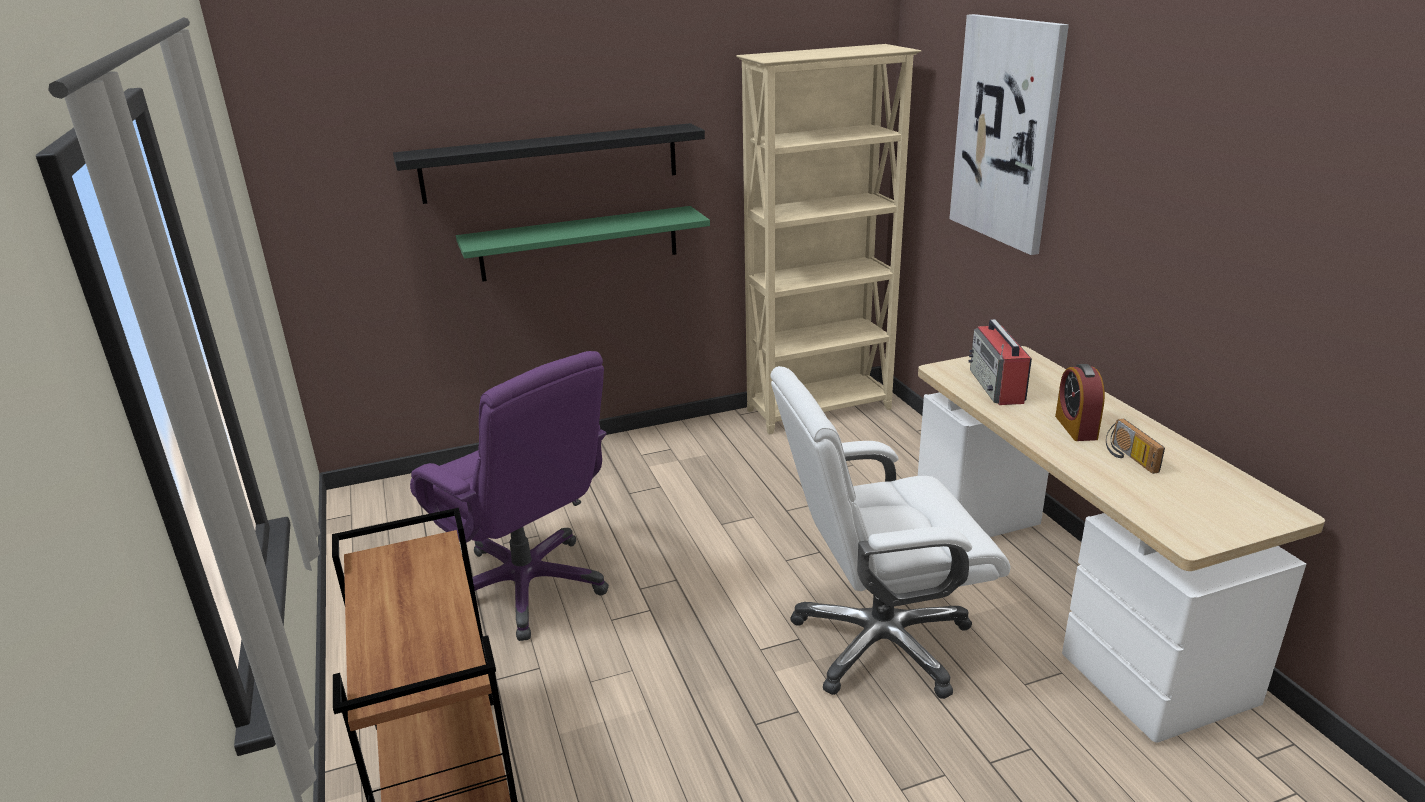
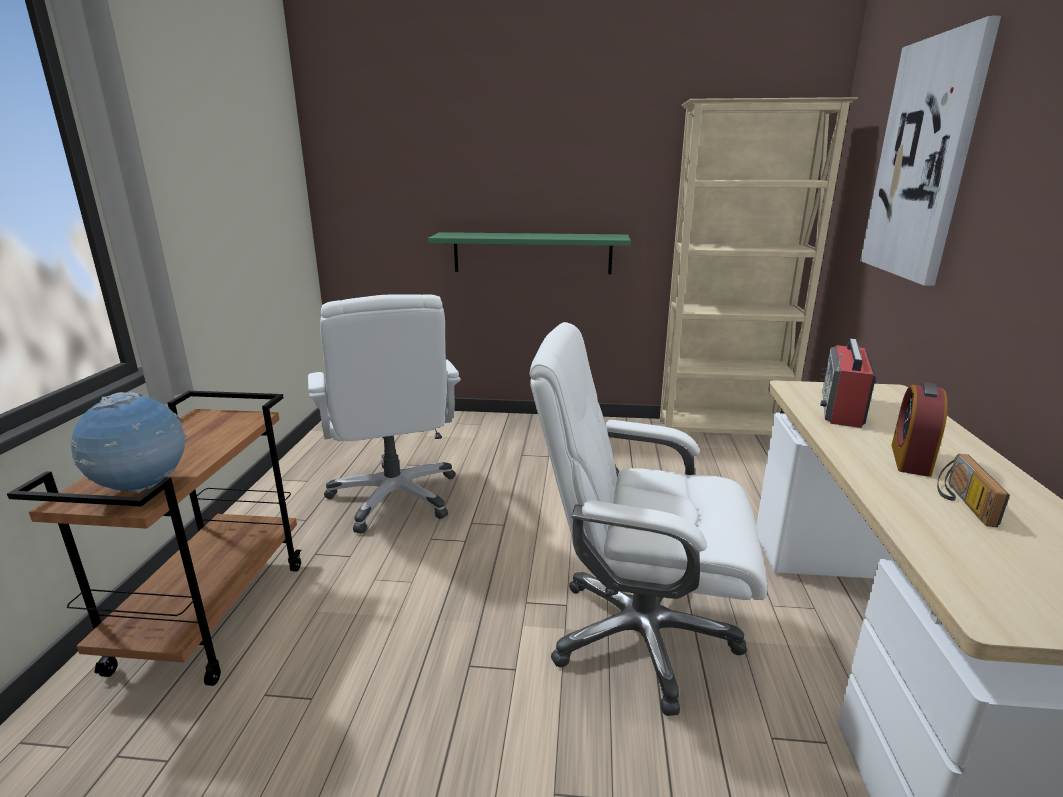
camera: 25 degrees right, 5 degrees down
(440, 658) = (142, 489): none -> globe
(526, 586) = (395, 497): purple office chair -> white office chair
(551, 163) = (516, 184): black shelf -> none

